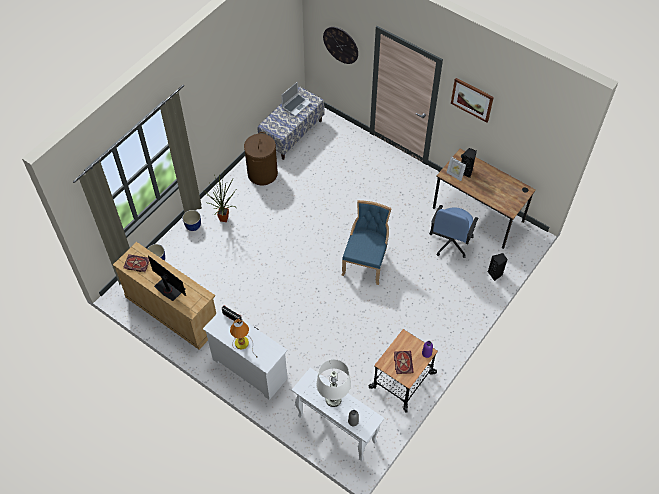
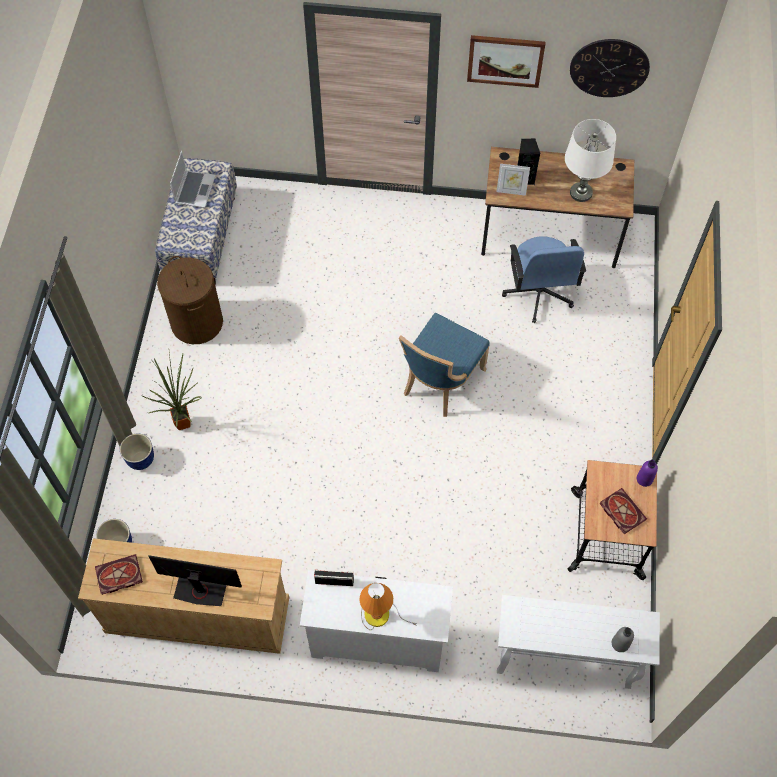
camera: 30 degrees left, 5 degrees up
(333, 399) = (569, 626): white table lamp -> white table lamp (581, 192)
(341, 45) = (238, 60): wall clock -> wall clock (609, 68)
(366, 261) = (440, 382): blue chair -> blue chair turned 135 degrees counterclockwise
(495, 274) = (629, 310): black speaker -> none

